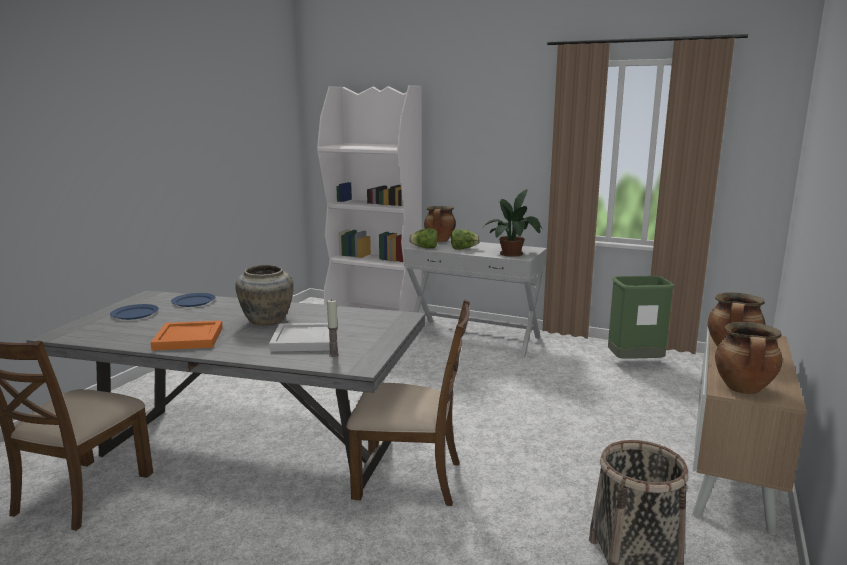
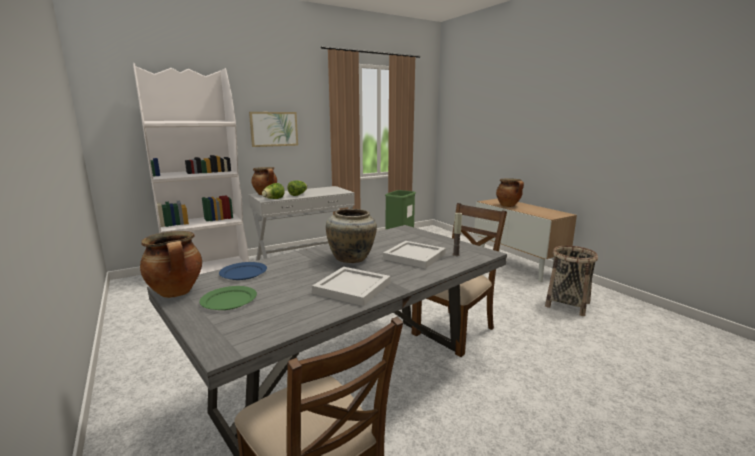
camera: 55 degrees left, 0 degrees up
(135, 314) = (228, 300): blue plate -> green plate
(187, 339) = (352, 288): orange tray -> white tray
(479, 158) = (274, 129): none -> picture
(513, 254) = (333, 191): potted plant -> none
(744, 389) = (551, 214): cooking pot -> cooking pot (177, 292)

